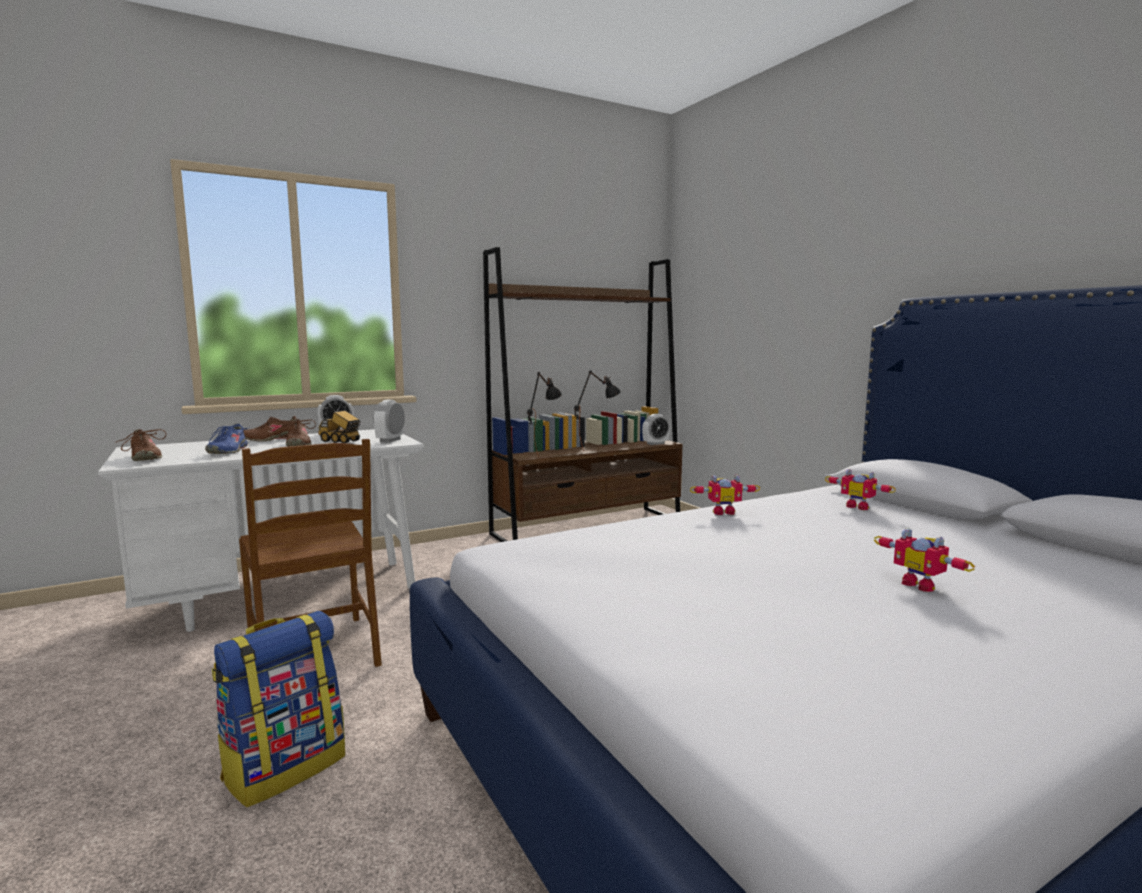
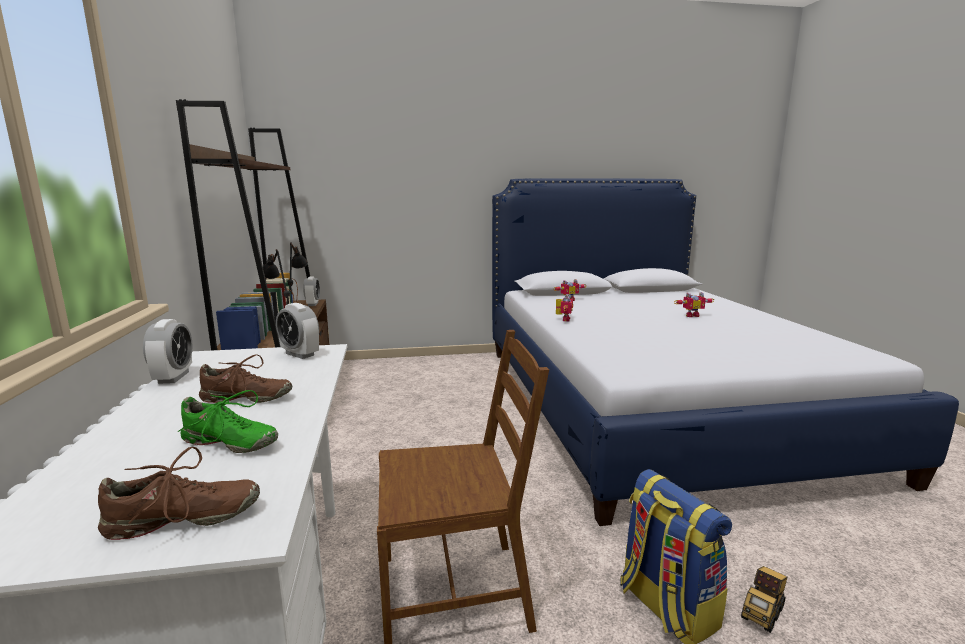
camera: 70 degrees left, 5 degrees up
(227, 451) = (229, 443): blue shoe -> green shoe
(271, 439) = (150, 417): brown shoe -> none
(341, 441) = (262, 375): toy truck -> toy truck (763, 612)

